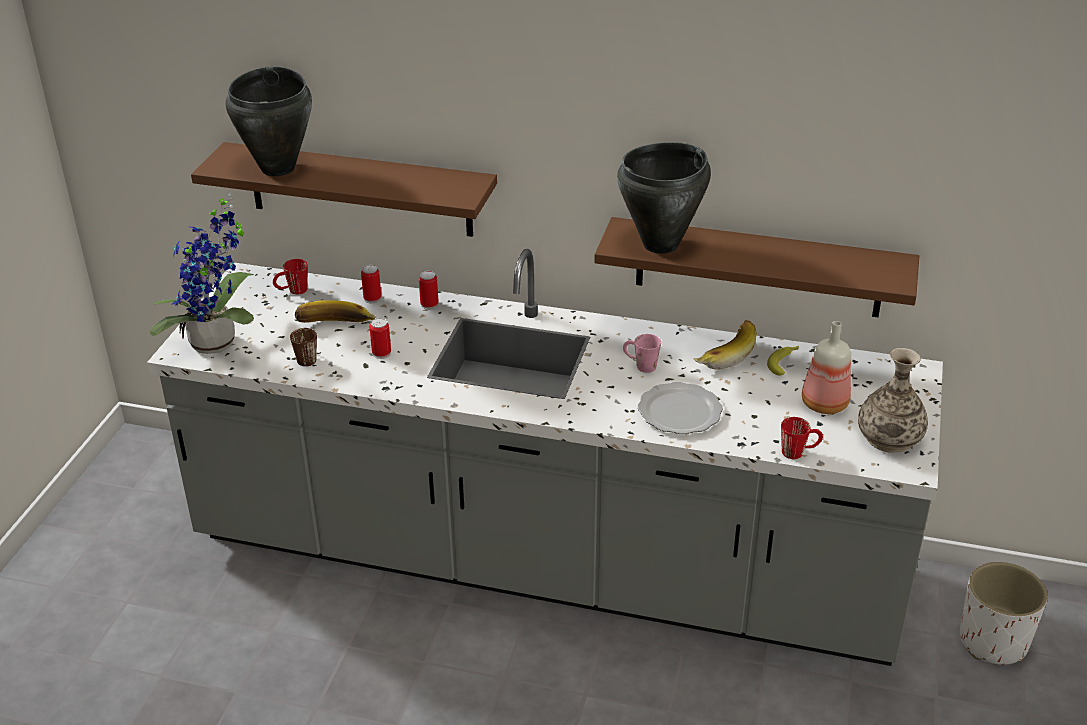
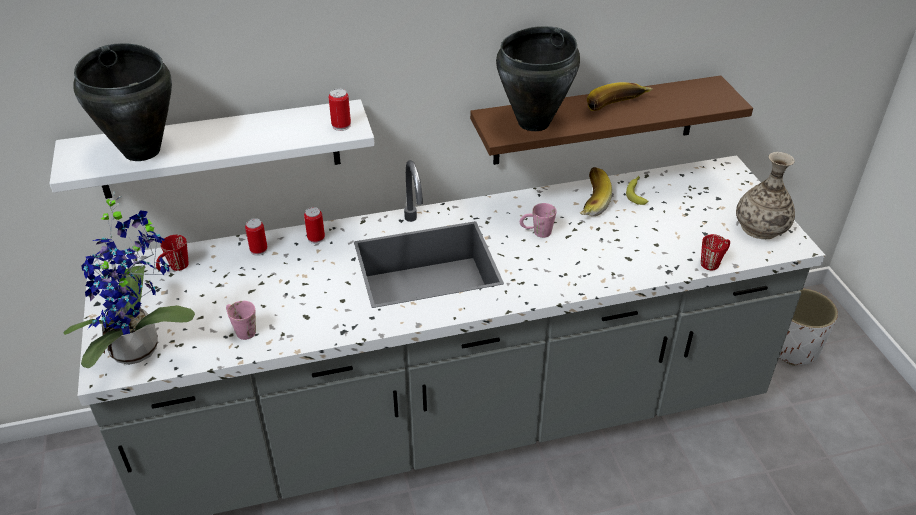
camera: 30 degrees left, 5 degrees up
(305, 357) = (241, 329): brown mug -> pink mug
(335, 327) = (246, 289): banana -> banana (617, 108)
(360, 190) = (219, 149): brown shelf -> white shelf
(381, 353) = (311, 299): can -> can (341, 125)
(680, 411) = (601, 260): plate -> none
(823, 404) = (693, 217): bottle -> none

